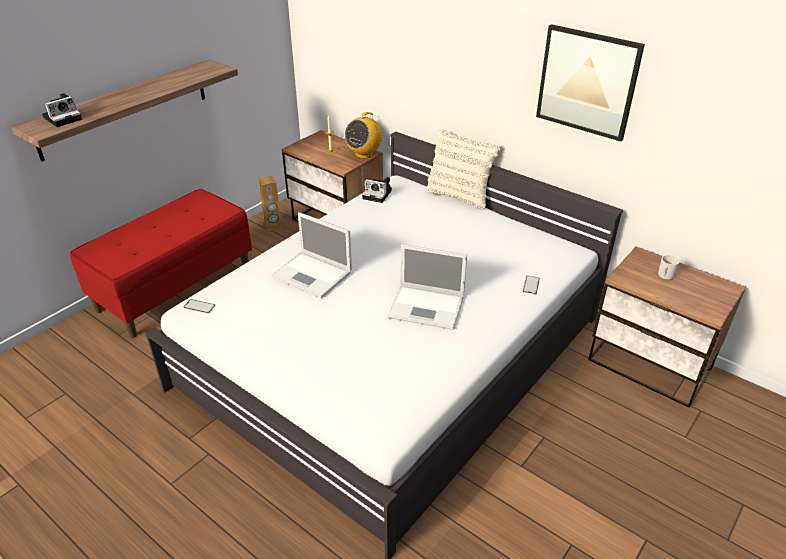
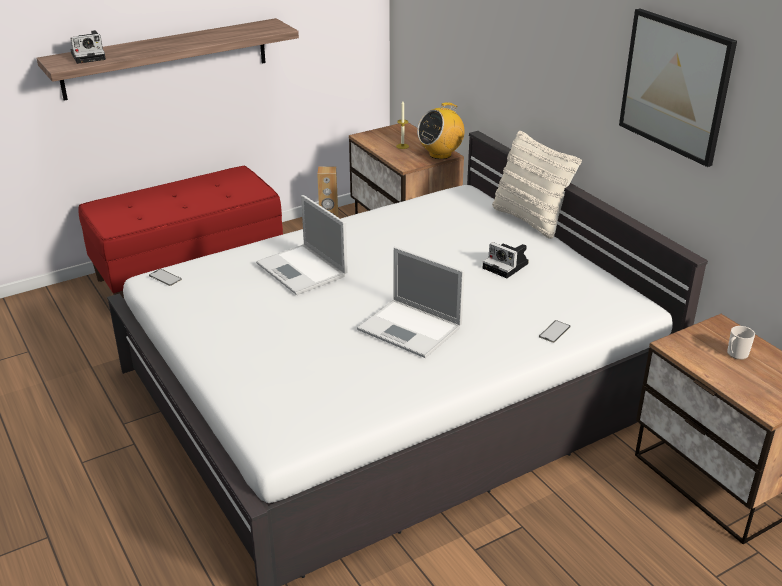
camera: 20 degrees right, 5 degrees down
(378, 194) = (433, 201): camera -> camera (507, 266)

